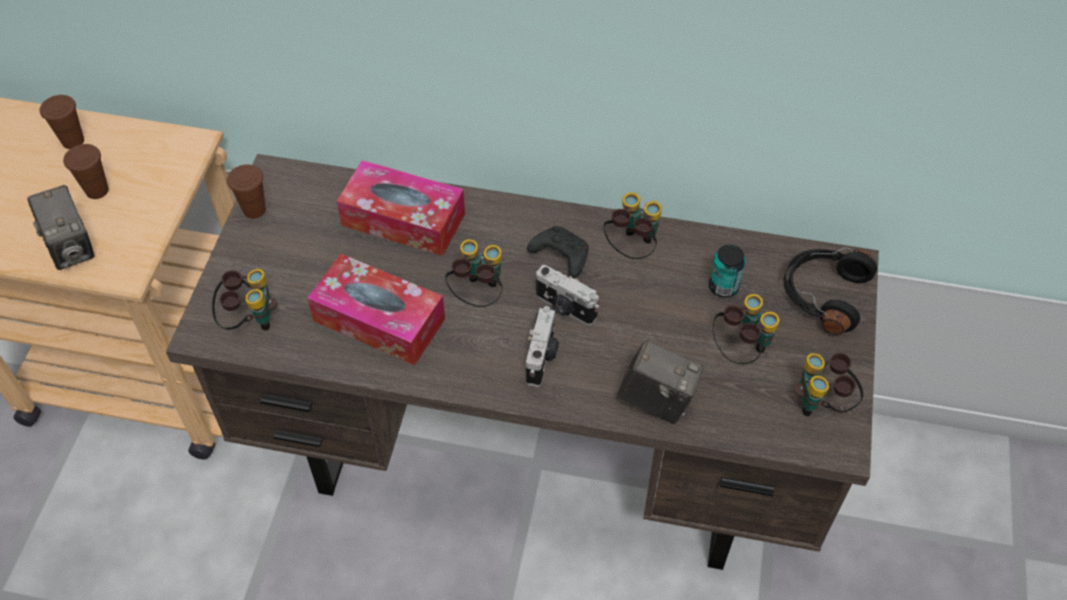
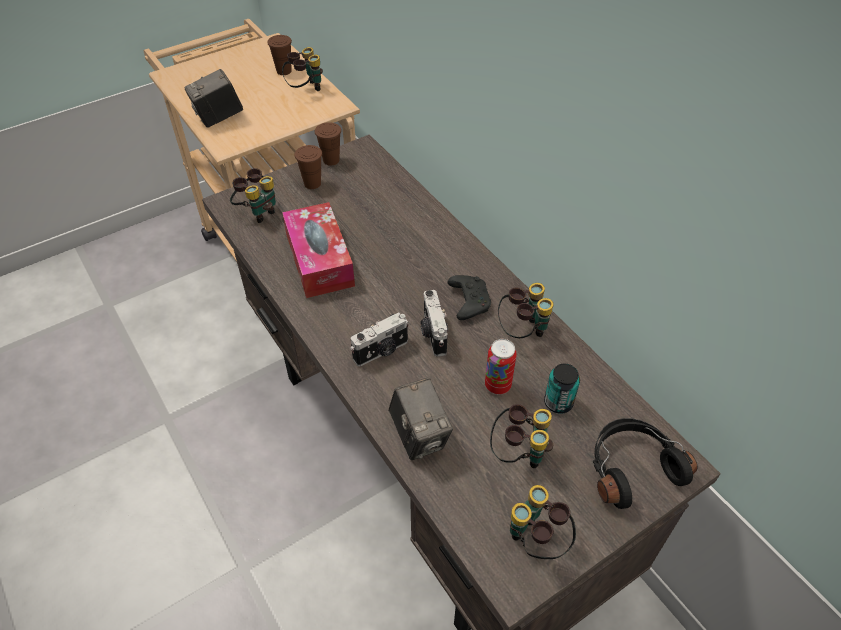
camera: 45 degrees right, 5 degrees down
(72, 247) = (219, 118): camera -> camera turned 45 degrees clockwise
(97, 190) = (264, 99): brown cup -> brown cup (312, 183)
(403, 219) = (401, 217): tissue box -> none
(477, 294) = (390, 287): binoculars -> binoculars (305, 89)
(665, 310) = (497, 385): none -> can

